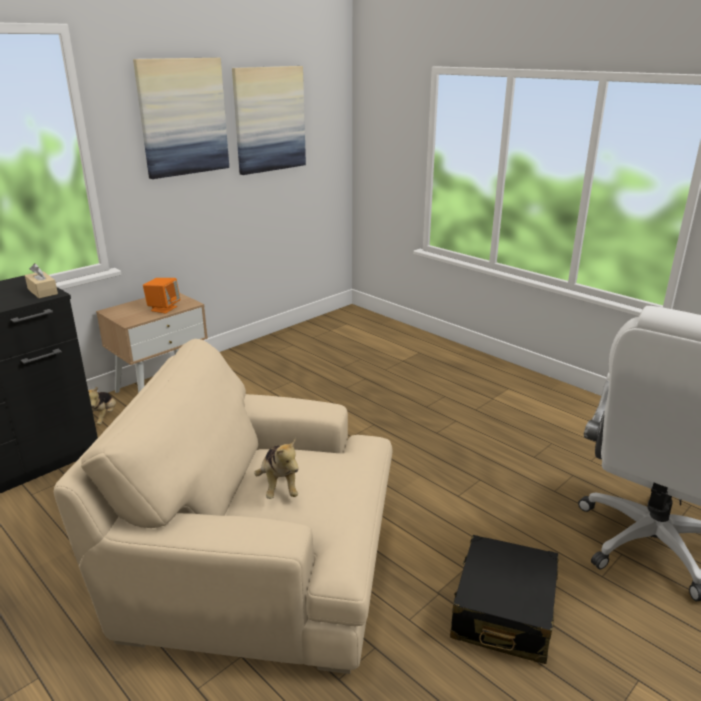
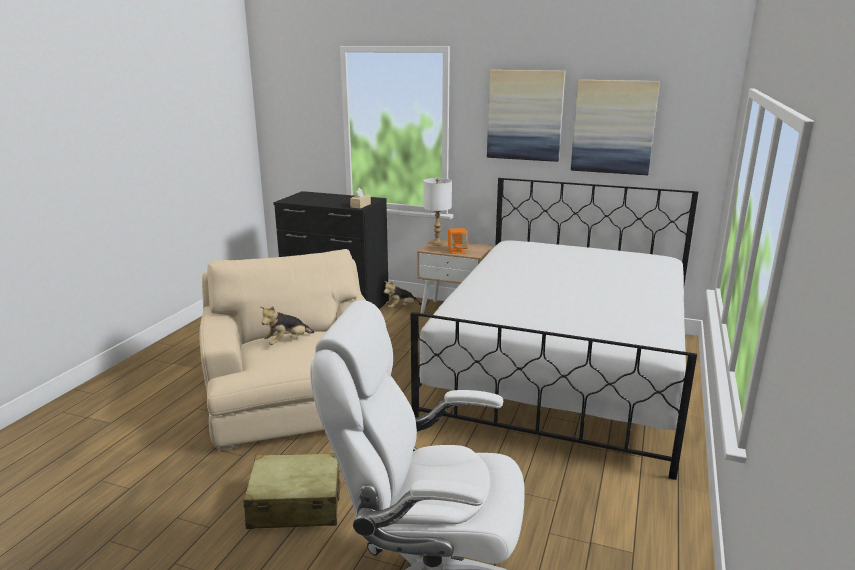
camera: 65 degrees right, 5 degrees down
(118, 312) = (437, 243): none -> white table lamp
(358, 375) = (562, 372): none -> white bed
(503, 612) = (295, 504): black suitcase -> beige suitcase

